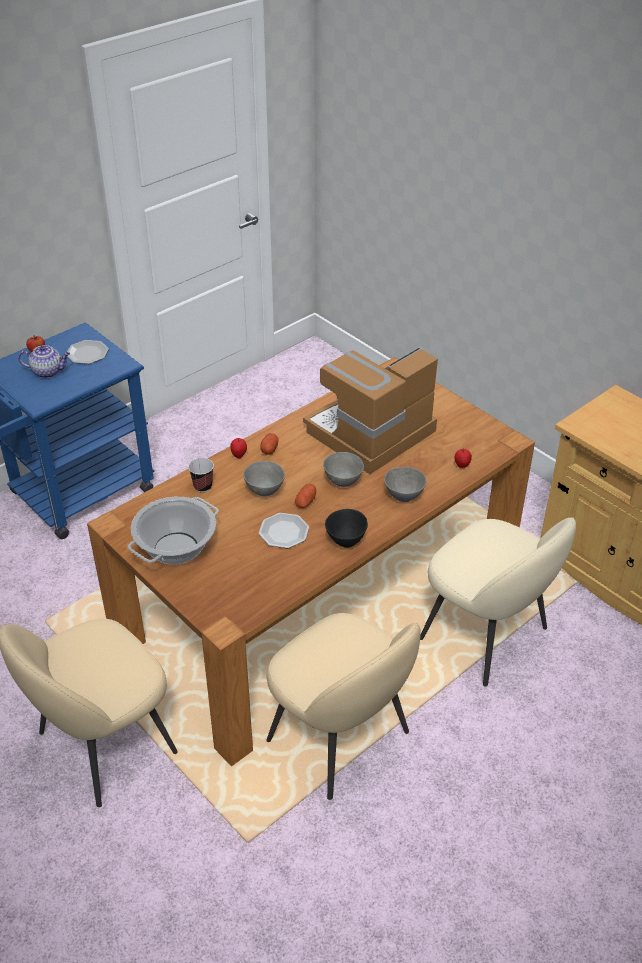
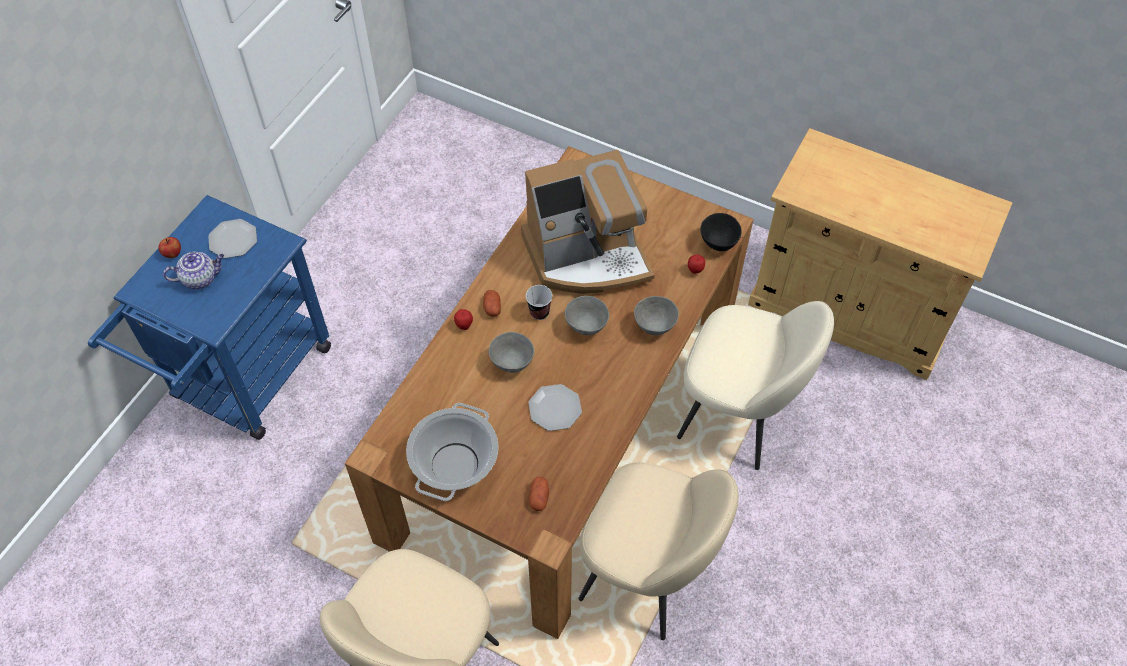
camera: 20 degrees left, 15 degrees up
(203, 486) = (445, 378): cup -> cup (539, 312)
(305, 502) = (560, 364): potato -> potato (539, 497)
(345, 540) = (620, 399): black bowl -> black bowl (718, 243)
(370, 433) = (587, 256): coffee machine -> coffee machine turned 135 degrees counterclockwise

